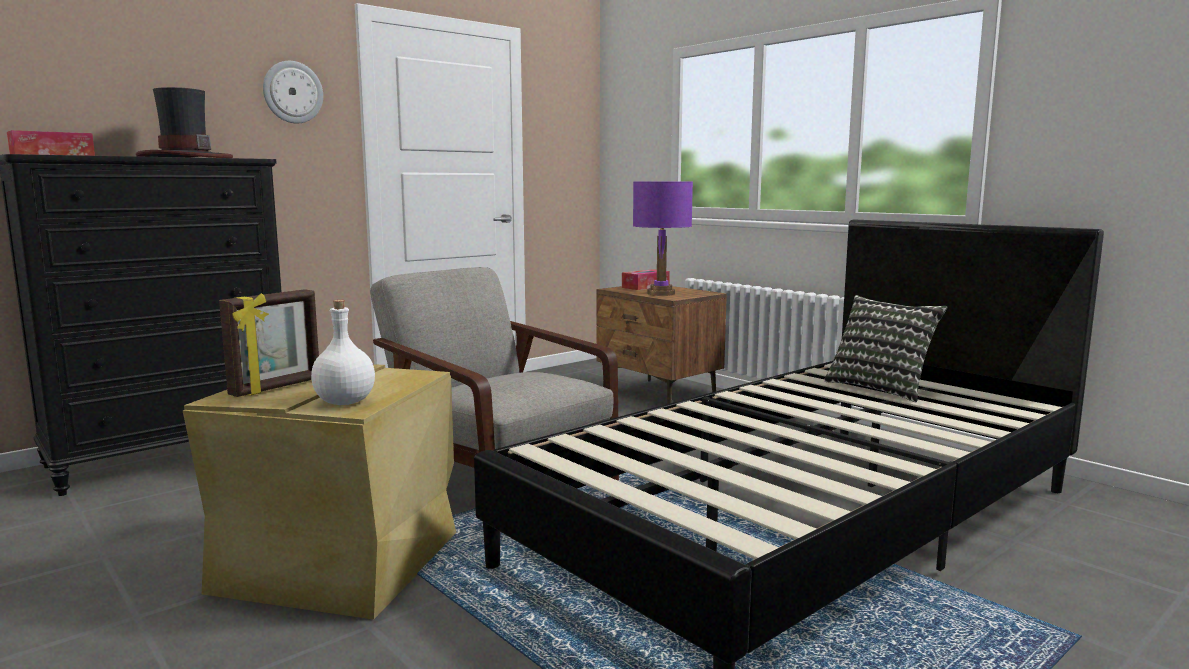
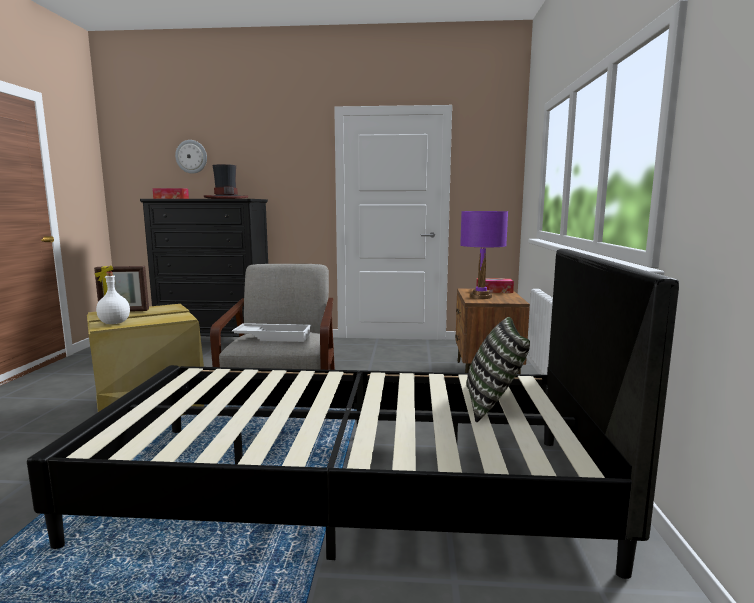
camera: 45 degrees right, 0 degrees up
(292, 92) = (296, 161): wall clock -> wall clock (191, 156)
(531, 382) = (274, 337): none -> white tray

